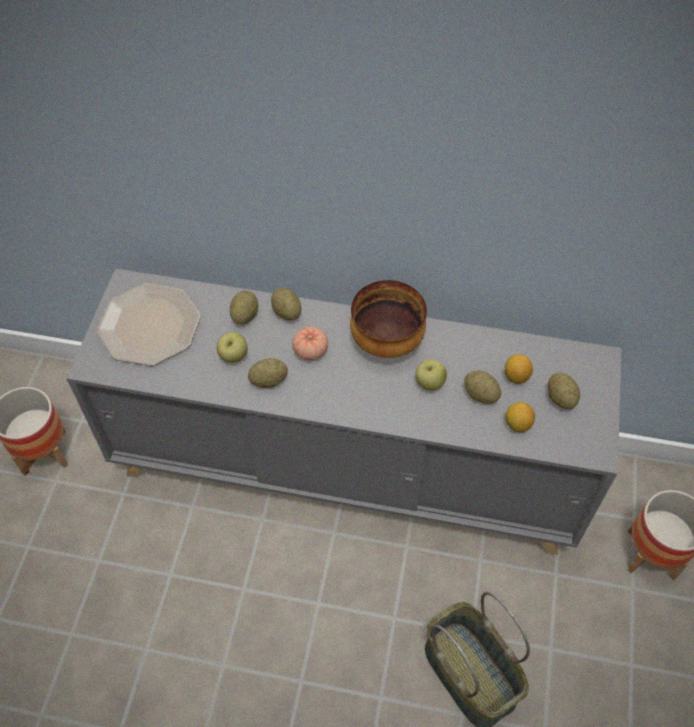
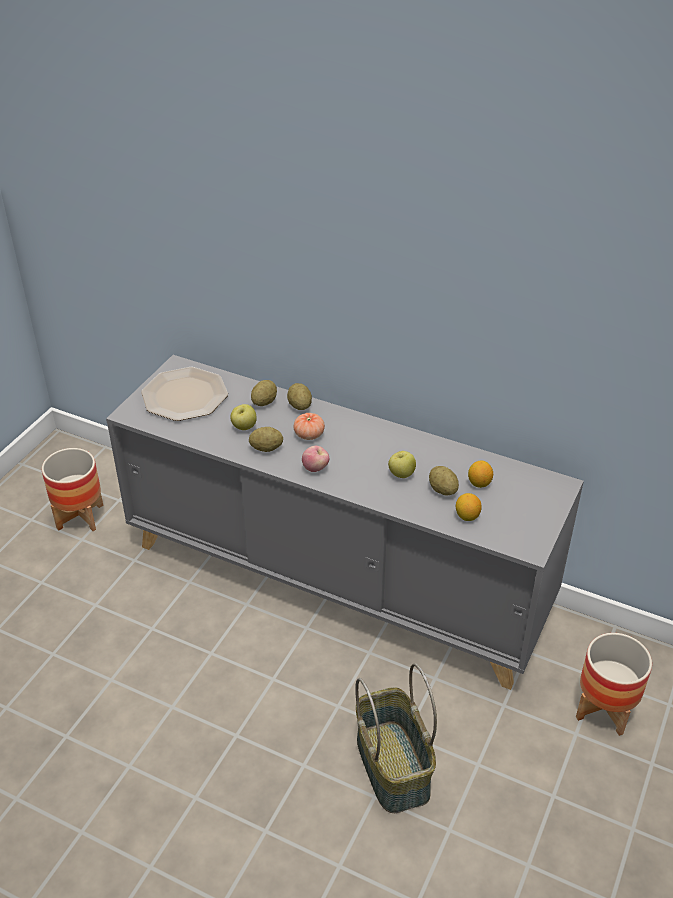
camera: 15 degrees right, 15 degrees down
(333, 396) = (315, 468): none -> apple
(385, 341) = (375, 439): bowl -> none
(560, 398) = (513, 505): potato -> none

